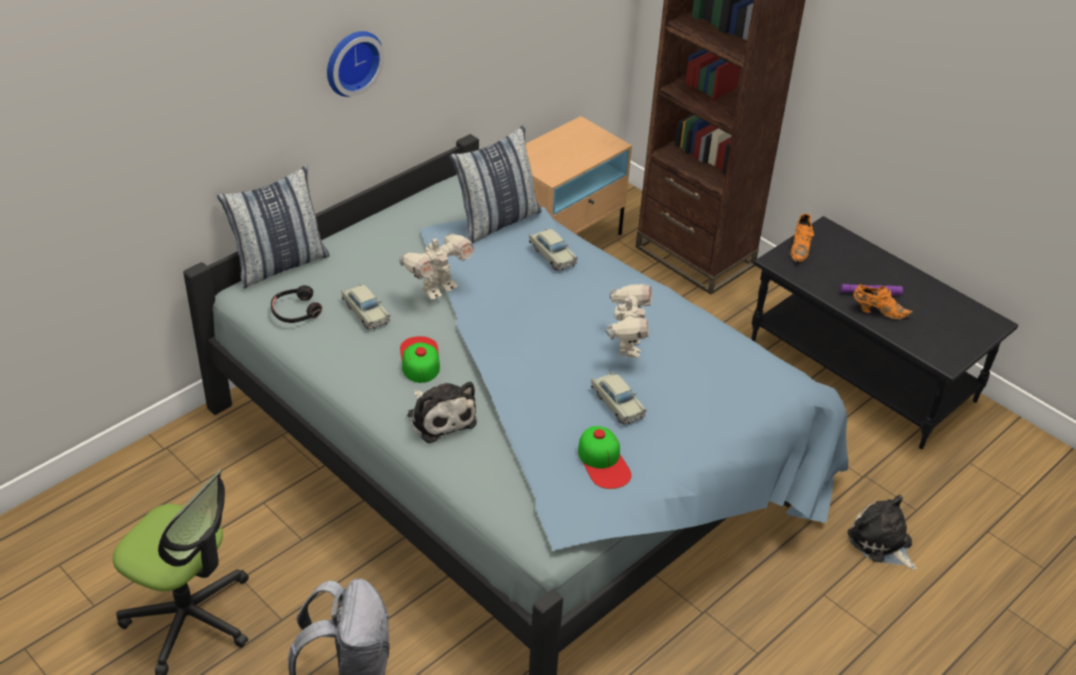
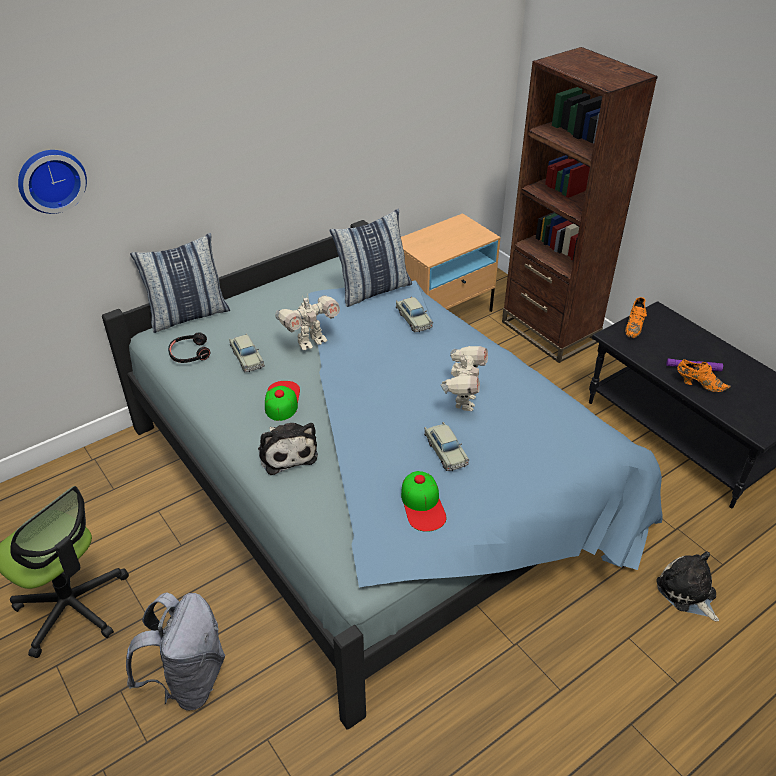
camera: 10 degrees right, 0 degrees up
(351, 61) = (251, 147): wall clock -> wall clock (51, 179)

